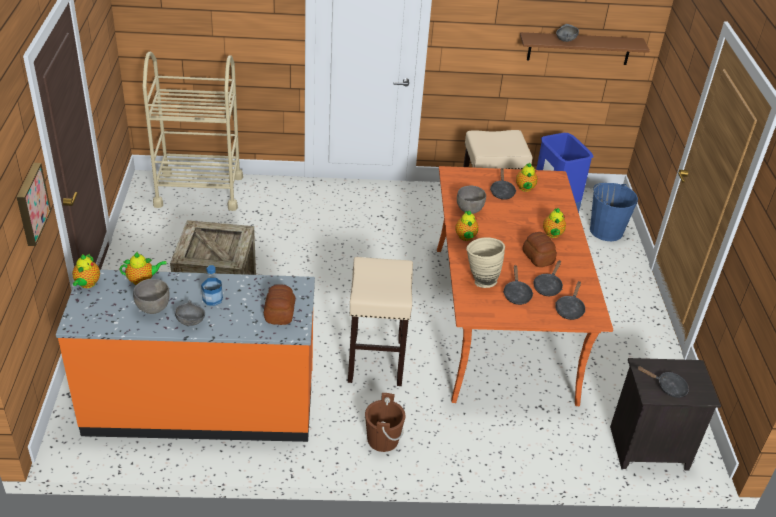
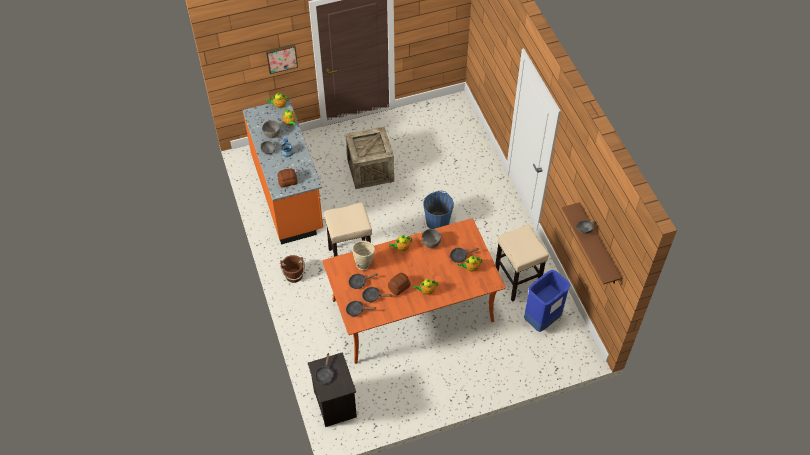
camera: 75 degrees right, 15 degrees up
(199, 191) = (460, 127): beige cart -> none
(606, 230) = (542, 356): blue bucket -> blue bucket (437, 221)

